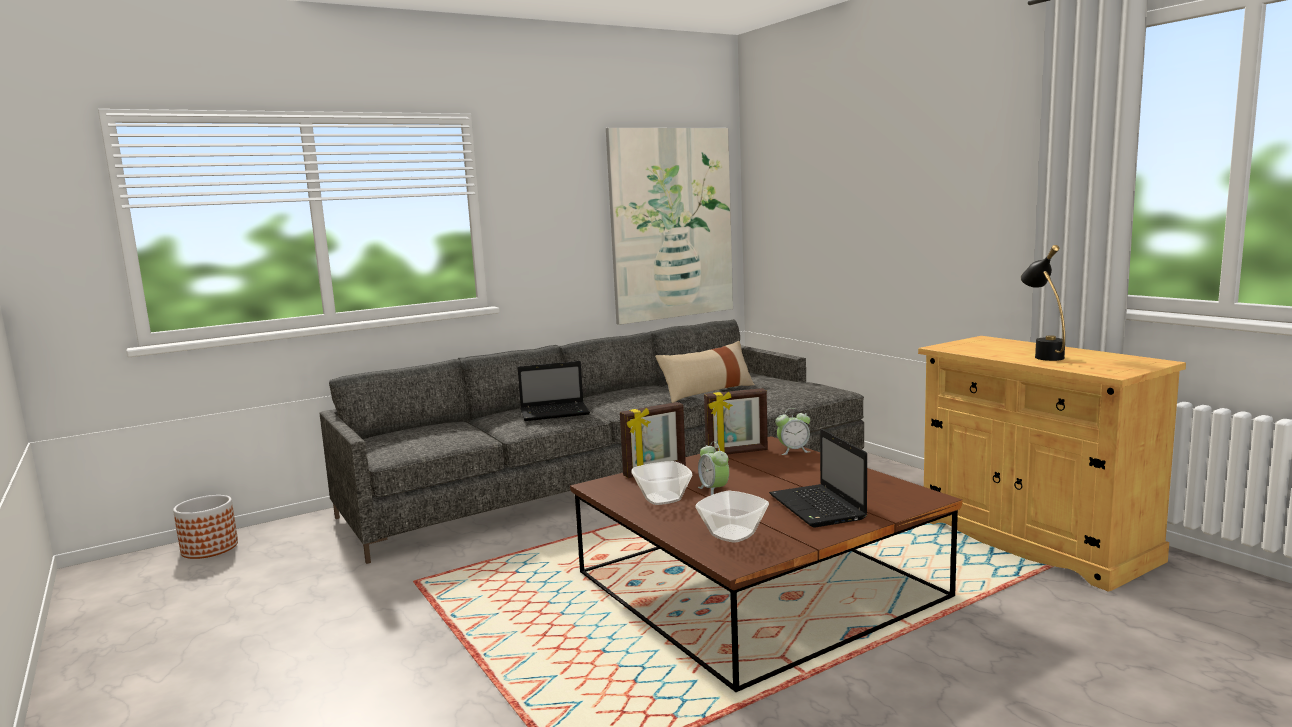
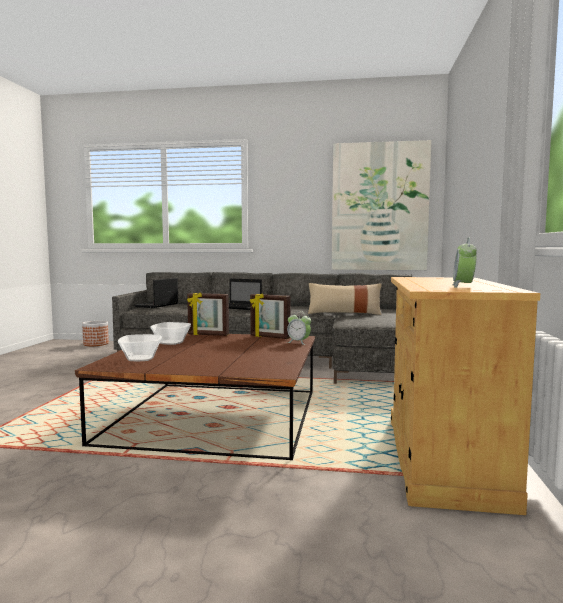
camera: 40 degrees right, 5 degrees down
(714, 490) = (201, 345): alarm clock -> alarm clock (463, 286)
(818, 508) = (211, 361): laptop -> laptop (156, 305)
(1043, 355) = (445, 283): black table lamp -> none

